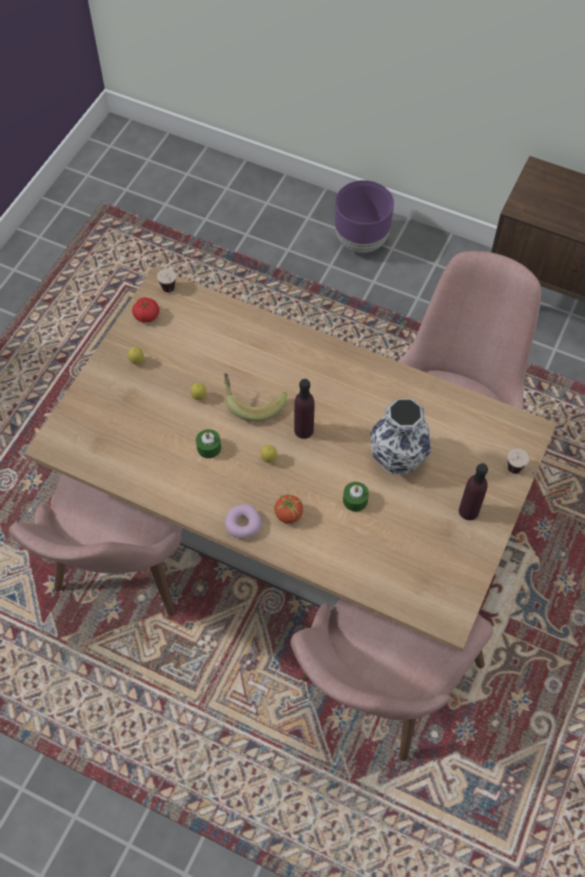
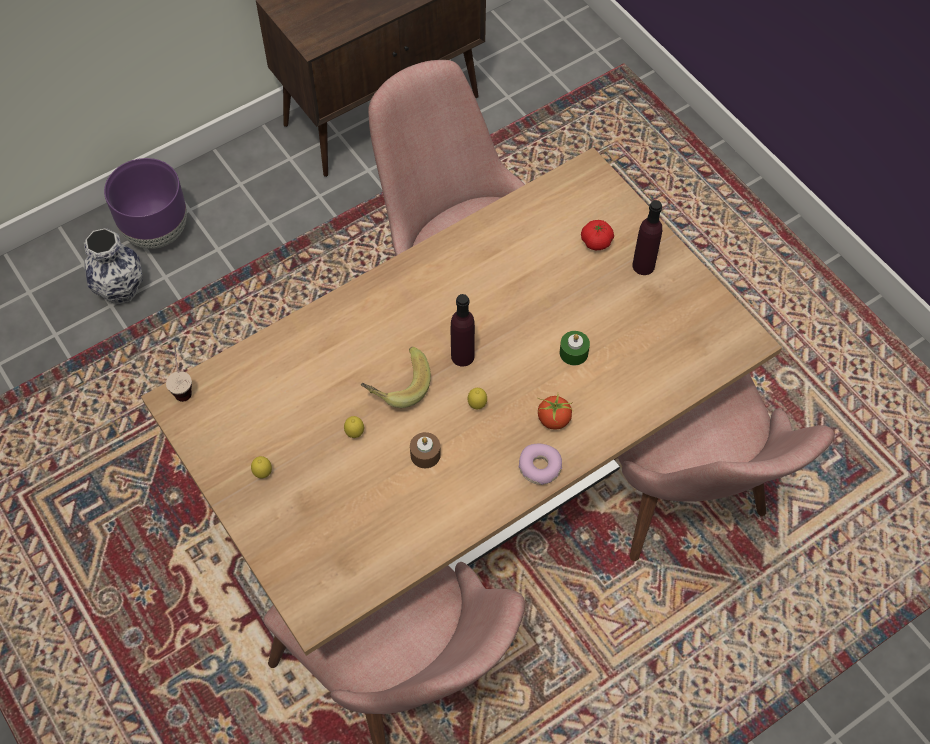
camera: 60 degrees left, 0 degrees up
(146, 316) = (206, 434): tomato -> tomato (596, 242)
(209, 447) = (425, 454): green candle -> brown candle
(397, 457) = (548, 292): vase -> vase (119, 289)
(518, 475) = (629, 206): cup -> none

